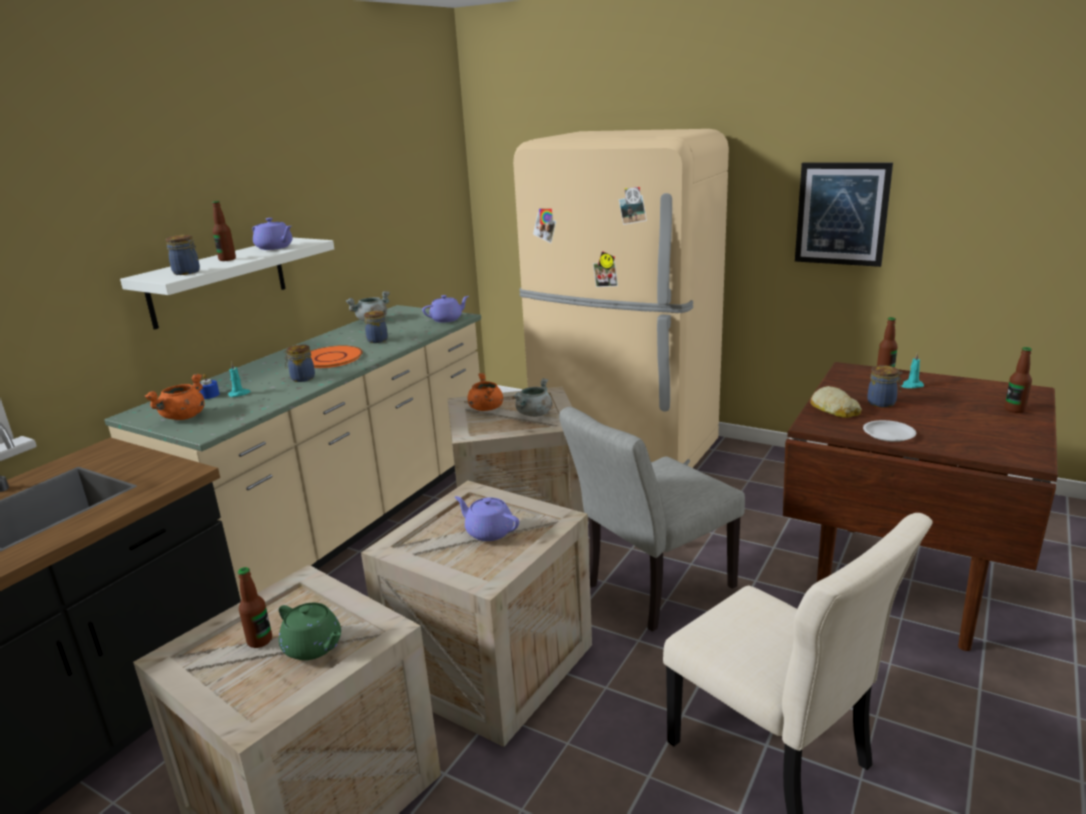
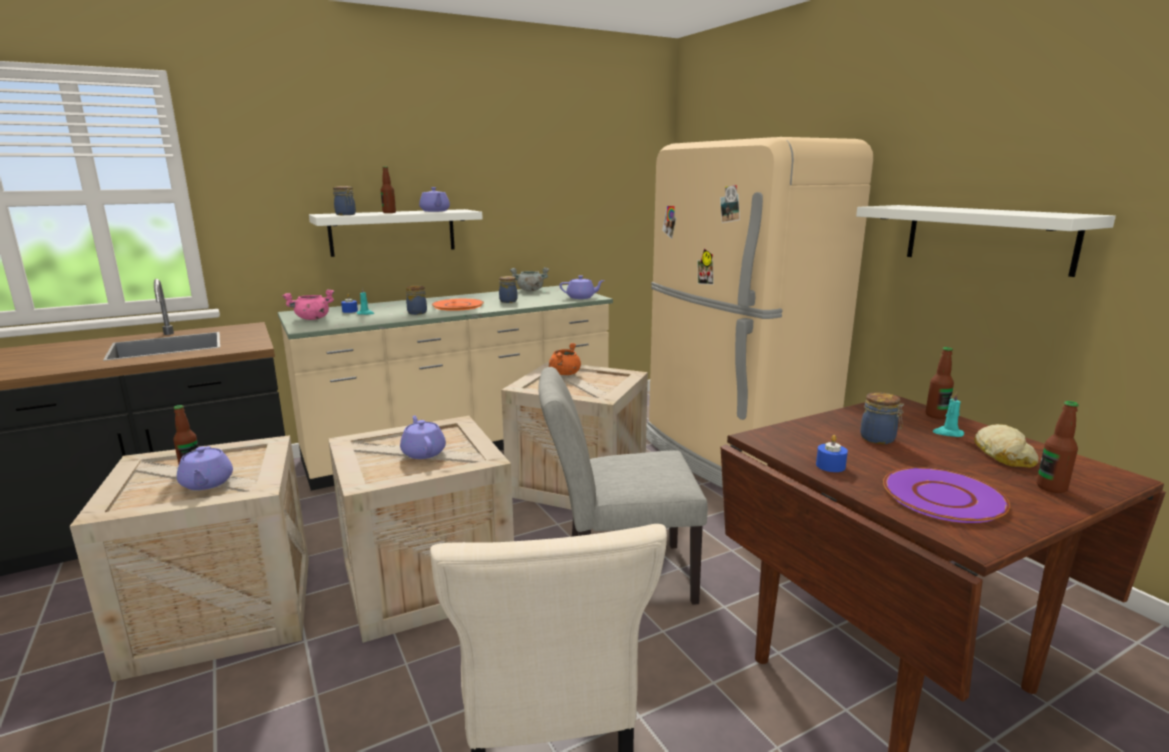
camera: 30 degrees right, 5 degrees down
(183, 417) = (312, 319): orange cooking pot -> pink cooking pot
(313, 647) = (206, 483): green teapot -> purple teapot
(534, 414) = (593, 386): grey cooking pot -> none
(834, 409) = (811, 430): bread -> bread (1003, 454)
(842, 214) = (987, 237): picture -> white shelf
(888, 434) = (830, 466): white plate -> blue candle
(977, 435) = (944, 497): none -> purple plate

